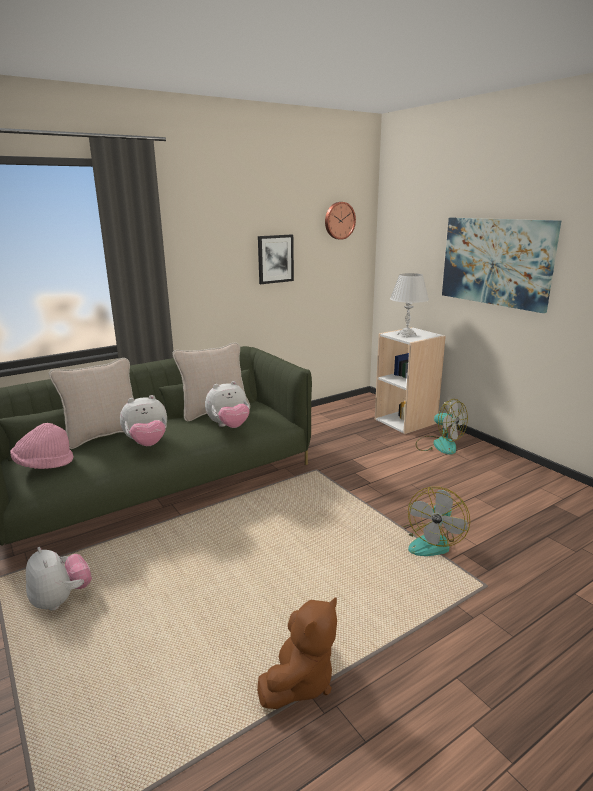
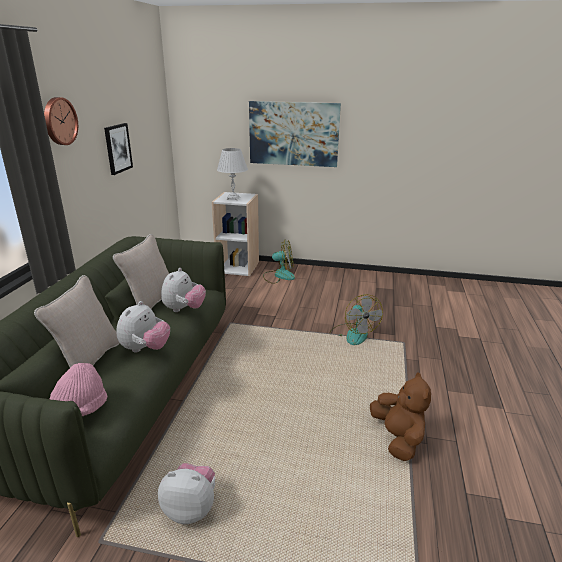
camera: 45 degrees left, 5 degrees up
(339, 220) = (149, 106): wall clock -> wall clock (59, 121)

